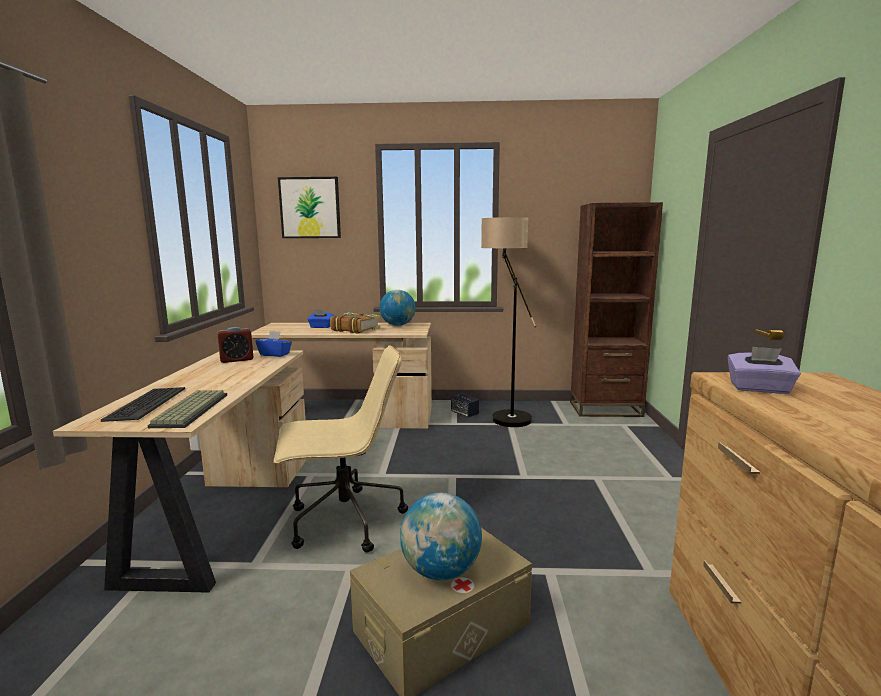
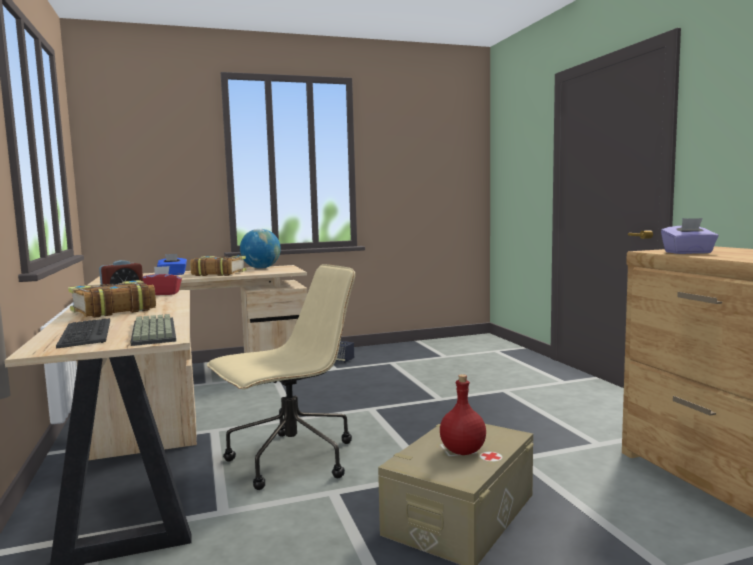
camera: 20 degrees left, 5 degrees down
(209, 374) = (112, 310): none -> book
(275, 354) = (162, 294): blue tissue box -> red tissue box
(310, 208) = (143, 140): picture -> none
(441, 571) = (463, 451): globe -> red bottle
(505, 414) = (380, 356): floor lamp -> none
(605, 409) = (470, 341): brown bookcase -> none

